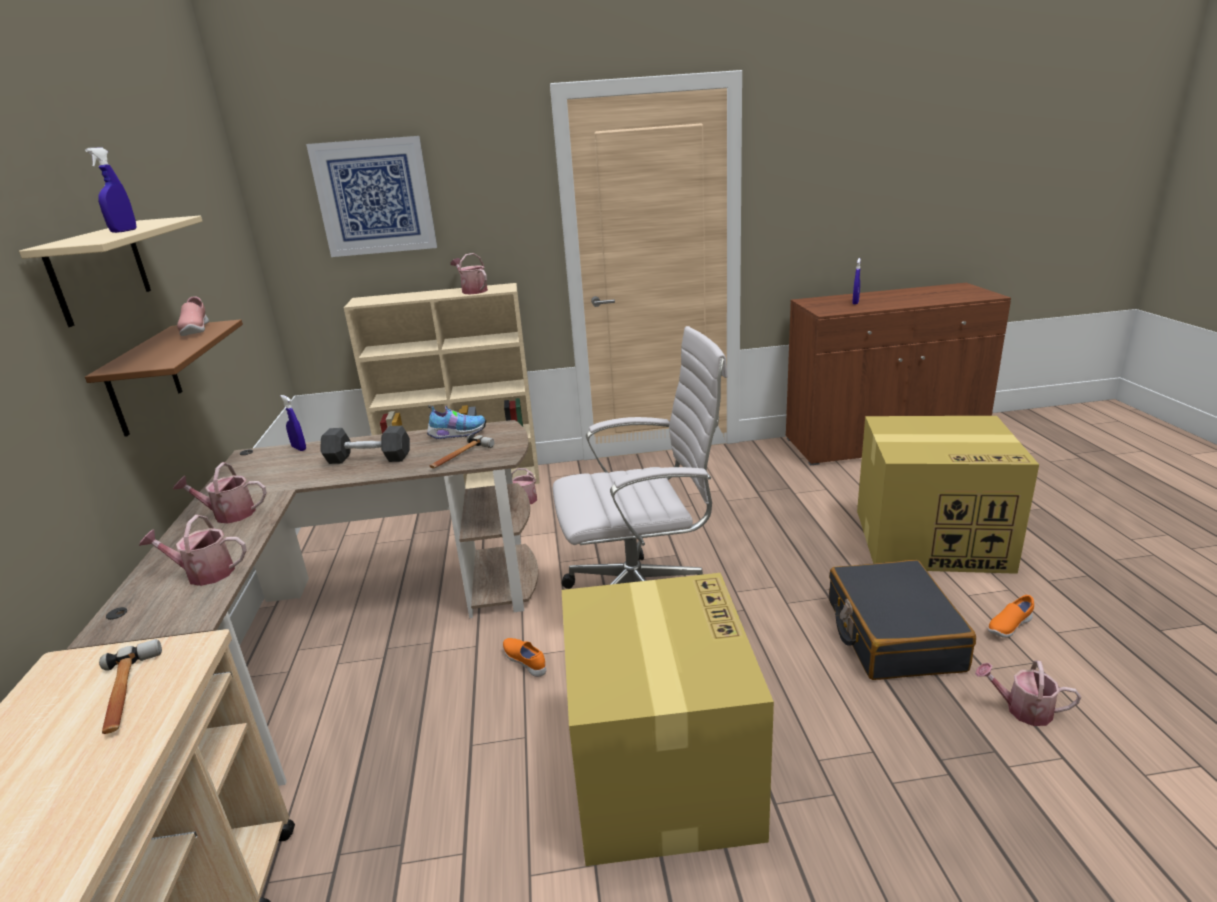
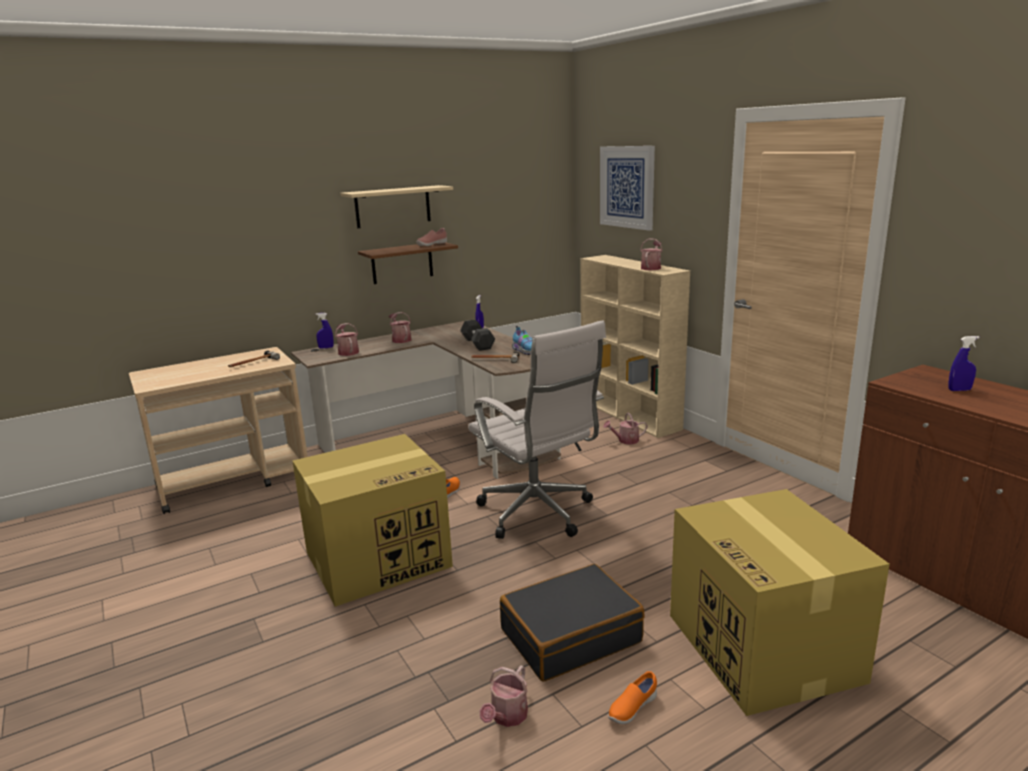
camera: 65 degrees right, 5 degrees down
(124, 231) = (390, 190): blue spray bottle -> blue spray bottle (326, 348)
(1008, 626) = (632, 708): orange shoe -> orange shoe turned 75 degrees counterclockwise
(1022, 710) = (507, 717): watering can -> watering can turned 150 degrees counterclockwise

